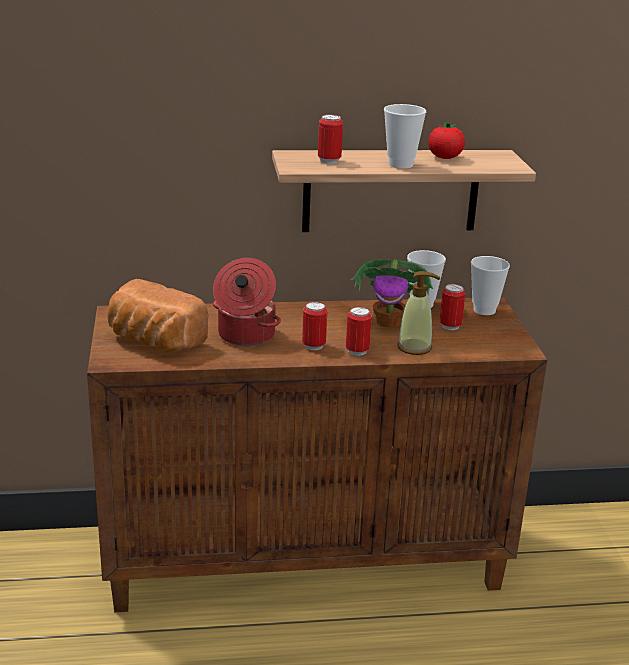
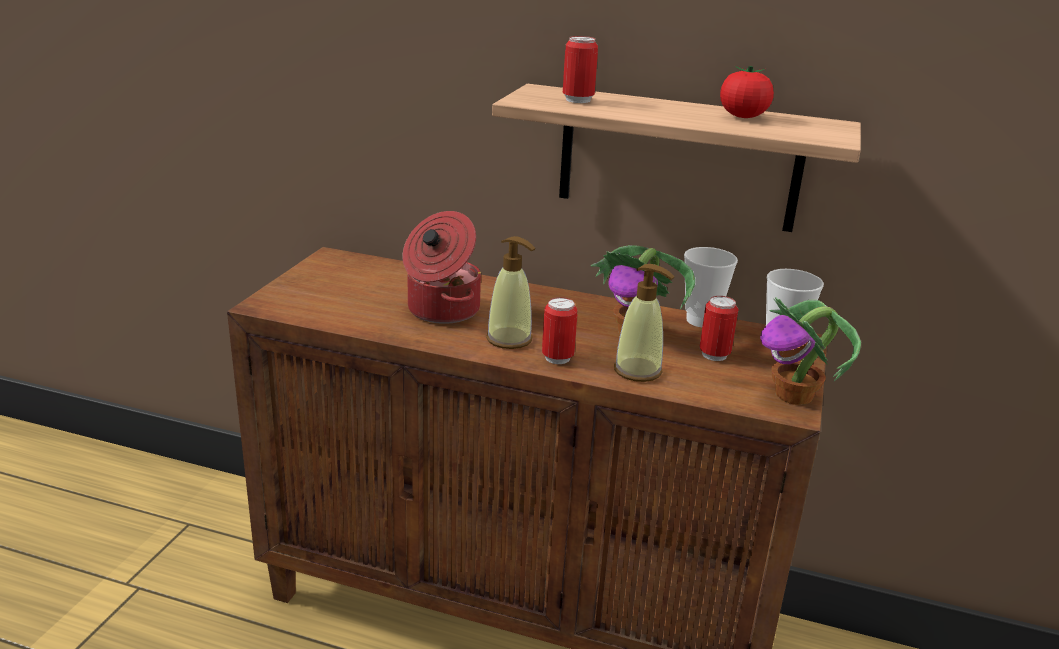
camera: 25 degrees right, 0 degrees up
(153, 341) = (333, 294): bread -> none
(313, 346) = (509, 339): can -> soap dispenser
(400, 164) = (667, 115): cup -> none
(517, 341) = (795, 396): none -> potted plant

